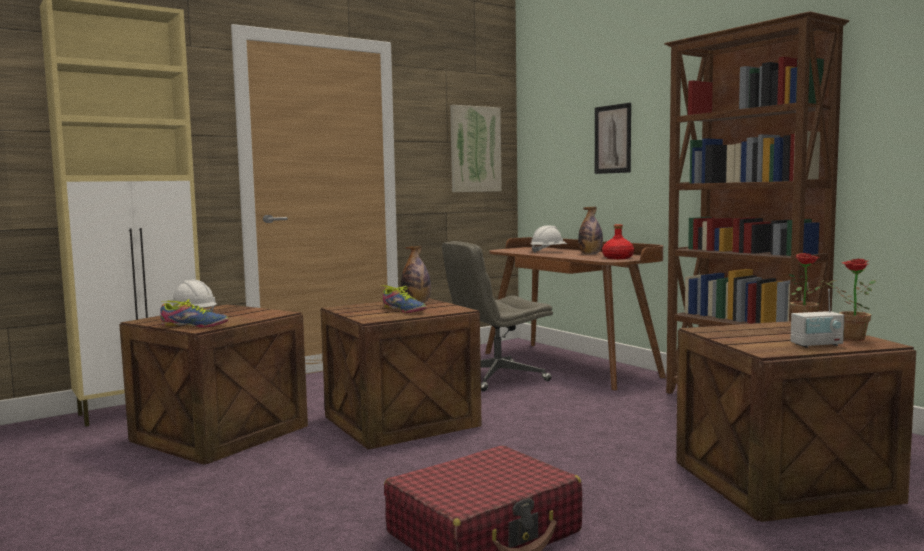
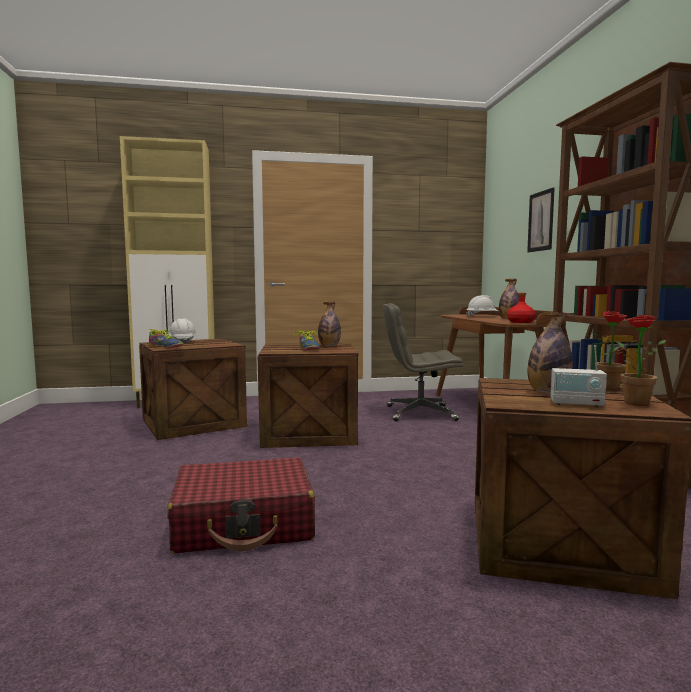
camera: 25 degrees right, 0 degrees up
(475, 149) = (443, 236): picture -> none
(771, 336) = (548, 392): none -> bottle

